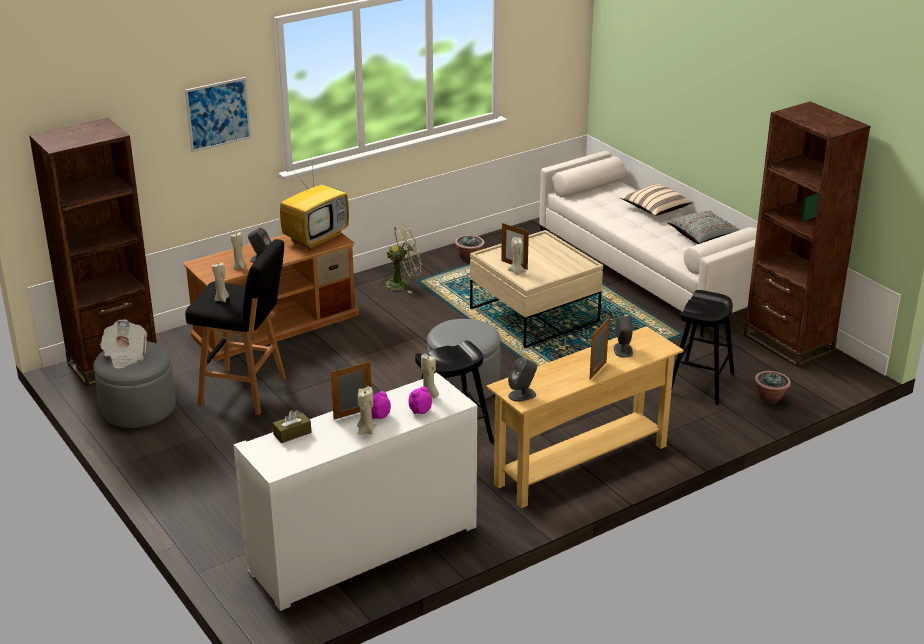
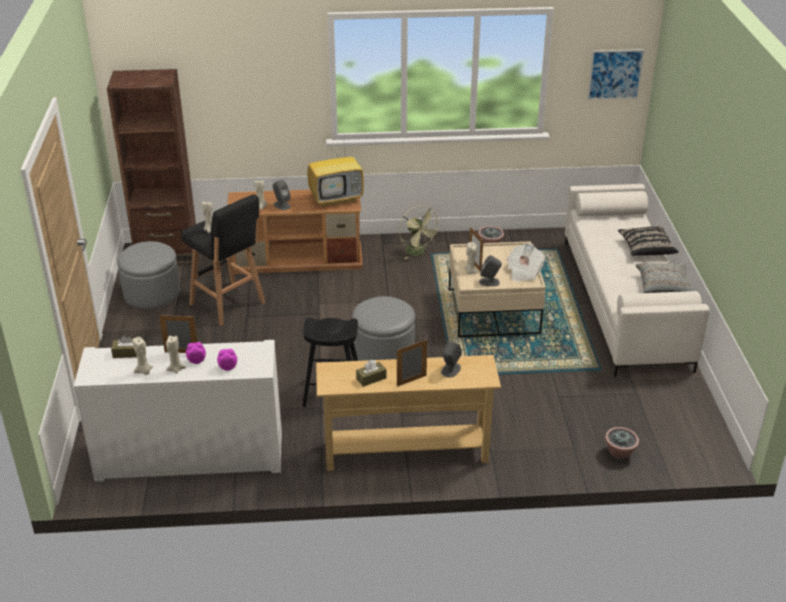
camera: 30 degrees right, 5 degrees up
(125, 355) = (142, 252): newspaper -> newspaper (523, 272)
(218, 114) = (272, 82): picture -> picture (615, 74)
(402, 284) = (418, 253): green fan -> green fan turned 45 degrees clockwise
(429, 396) = (247, 357): beige candle -> beige candle (144, 371)
(522, 395) = (333, 380): grey speaker -> grey speaker (489, 282)
(557, 381) = (371, 378): none -> brown tissue box
(655, 209) = (646, 249): beige pillow -> black pillow
(701, 383) = (572, 418): black stool -> none
(788, 343) = (686, 409): brown bookcase -> none

